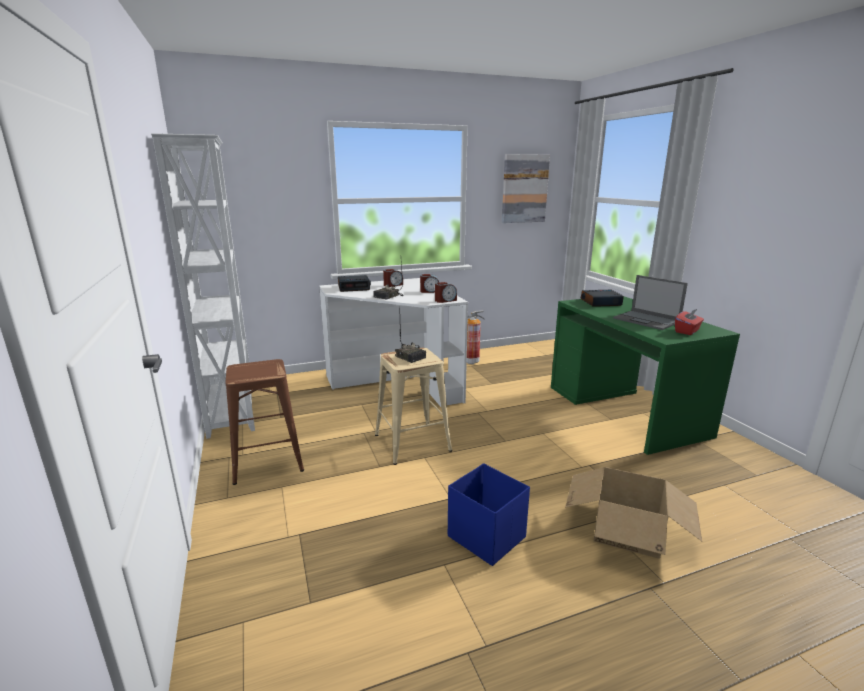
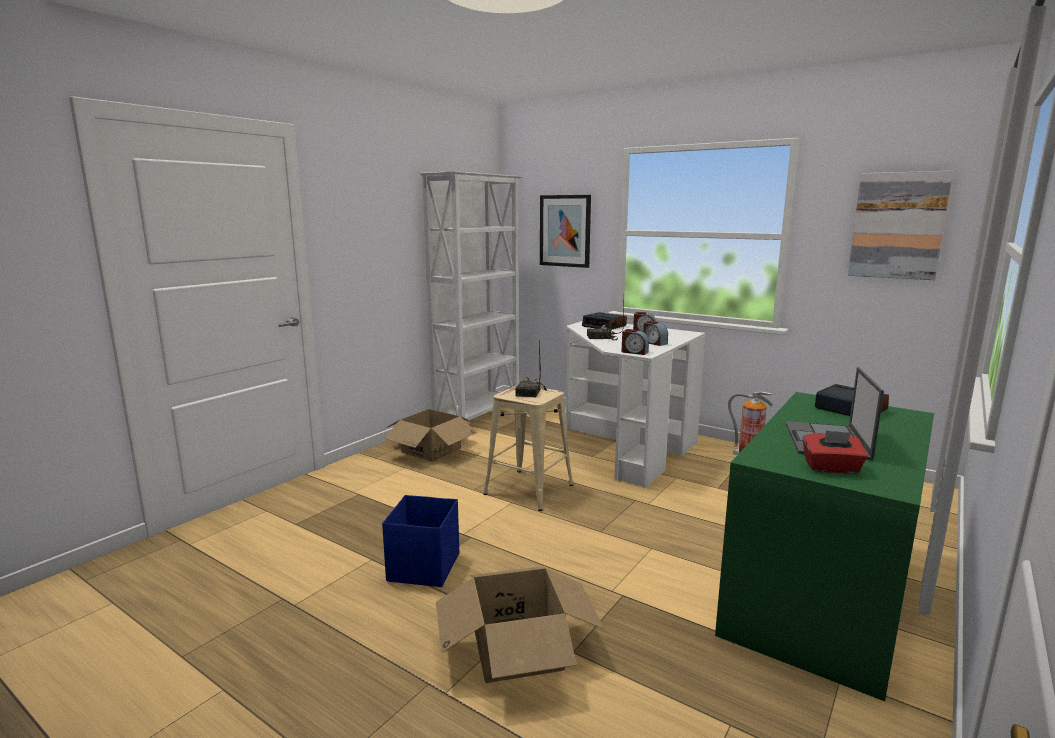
camera: 55 degrees right, 5 degrees down
(267, 459) = (431, 450): brown stool -> cardboard box
(269, 202) = (565, 231): none -> picture

